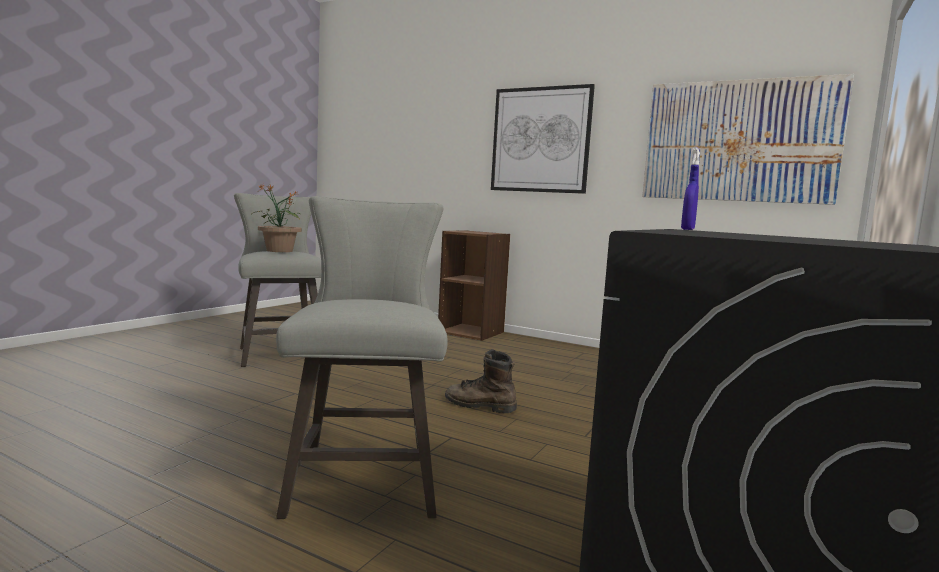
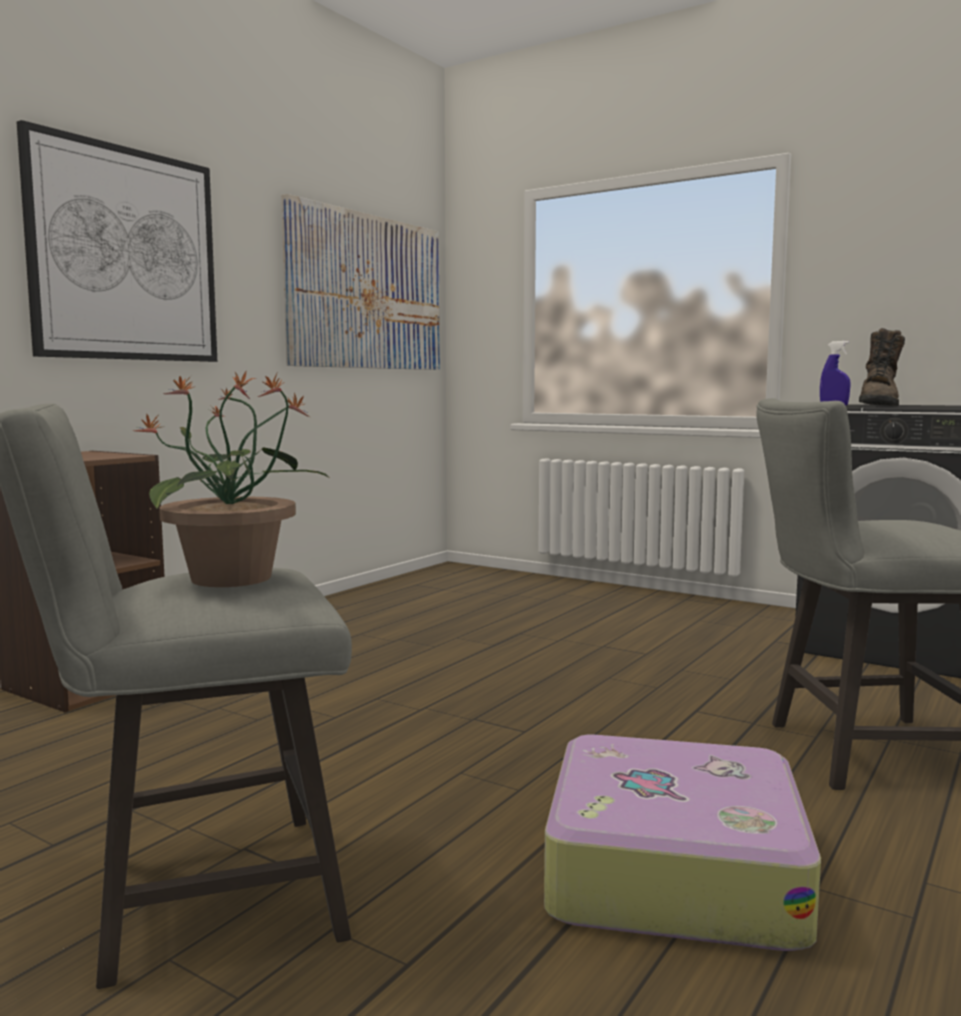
camera: 85 degrees left, 0 degrees up
(250, 408) = (671, 869): none -> suitcase
(479, 406) = (567, 693): brown boot -> brown boot (879, 406)

